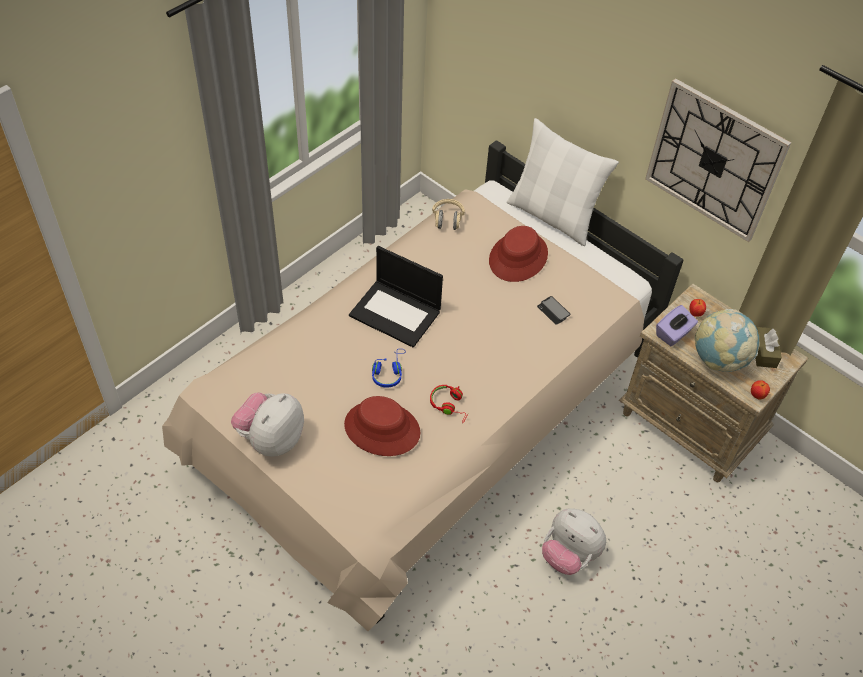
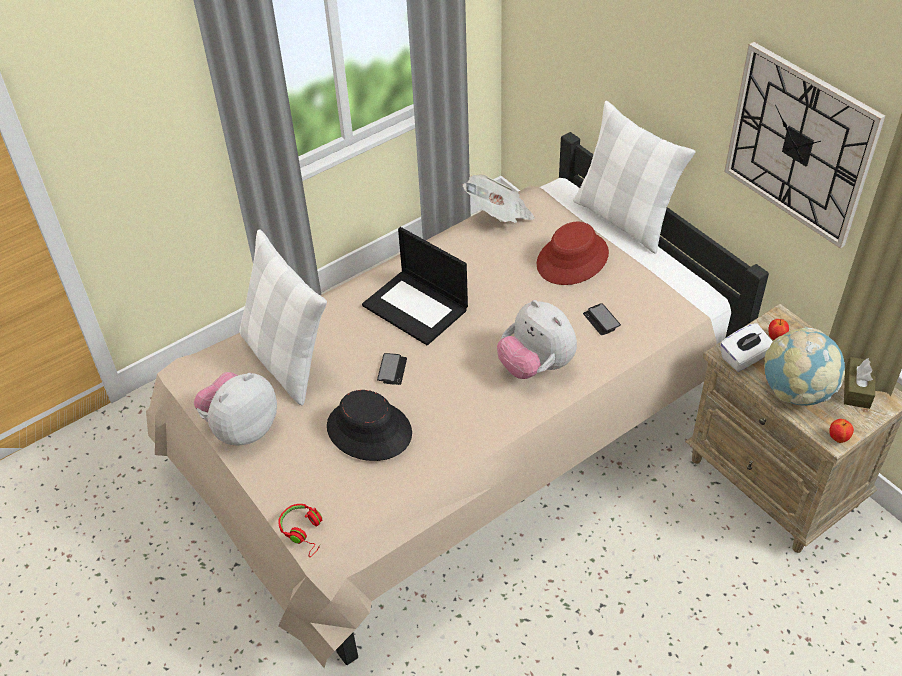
camera: 15 degrees right, 5 degrees down
(294, 371) = (286, 359): none -> white pillow
(382, 429) = (369, 430): red hat -> black hat
(388, 372) = (392, 370): blue headphones -> phone
(447, 220) = (499, 214): beige headphones -> newspaper
(450, 406) = (454, 413): red headphones -> red headphones (304, 532)
(569, 554) = (594, 615): plush toy -> plush toy (536, 366)
(673, 334) = (744, 358): purple tissue box -> white tissue box

